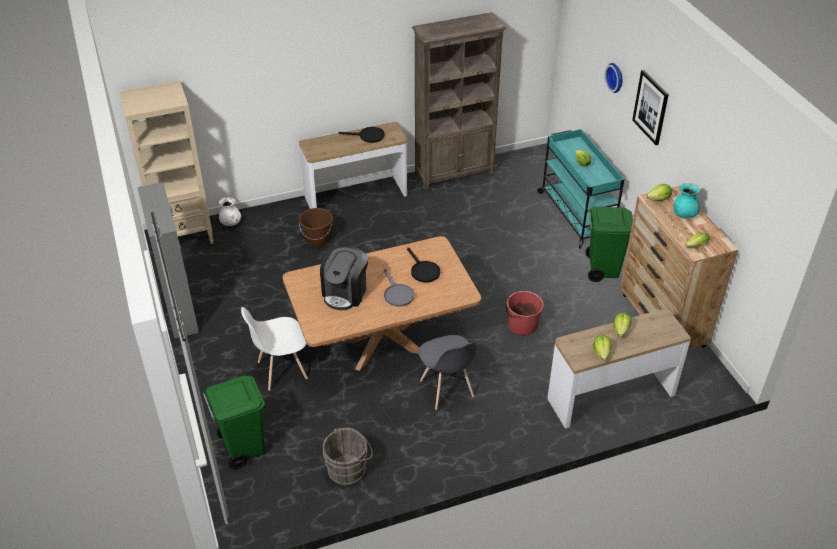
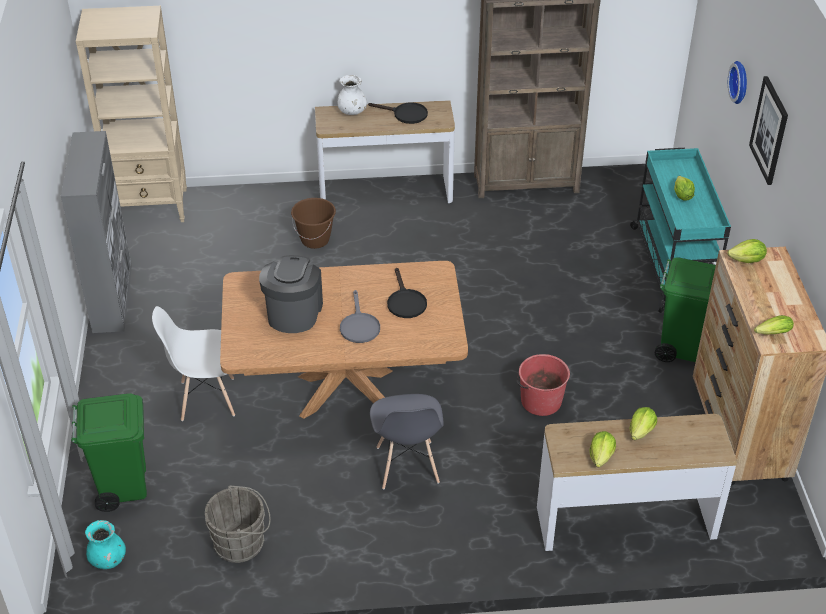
camera: 15 degrees right, 0 degrees up
(231, 223) = (215, 200): white vase -> white vase (352, 112)
(345, 293) = (293, 312): coffee machine -> coffee machine turned 150 degrees clockwise
(684, 214) = (775, 287): turquoise vase -> turquoise vase (108, 560)

